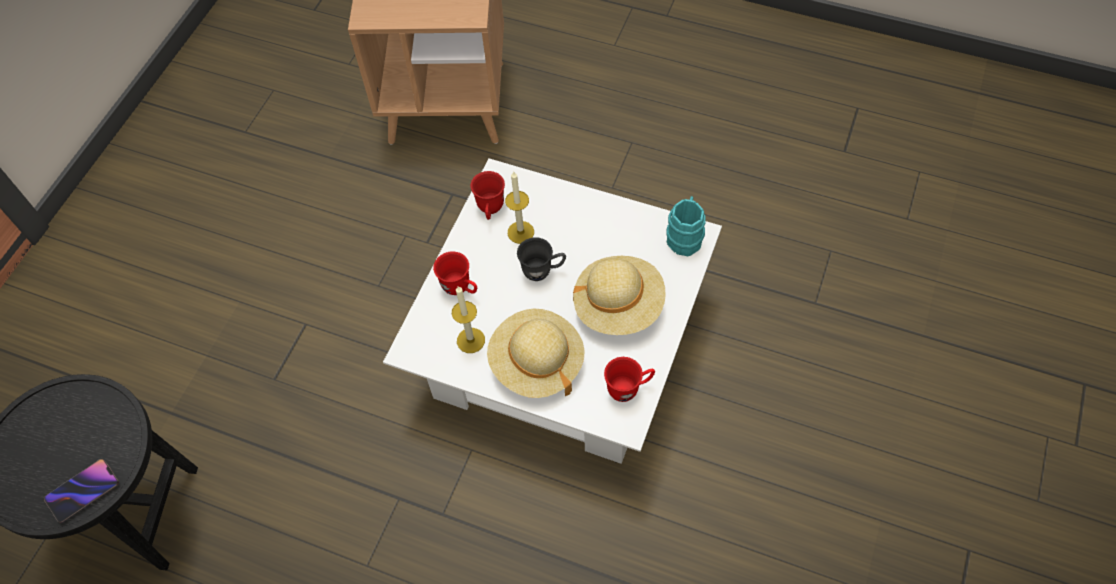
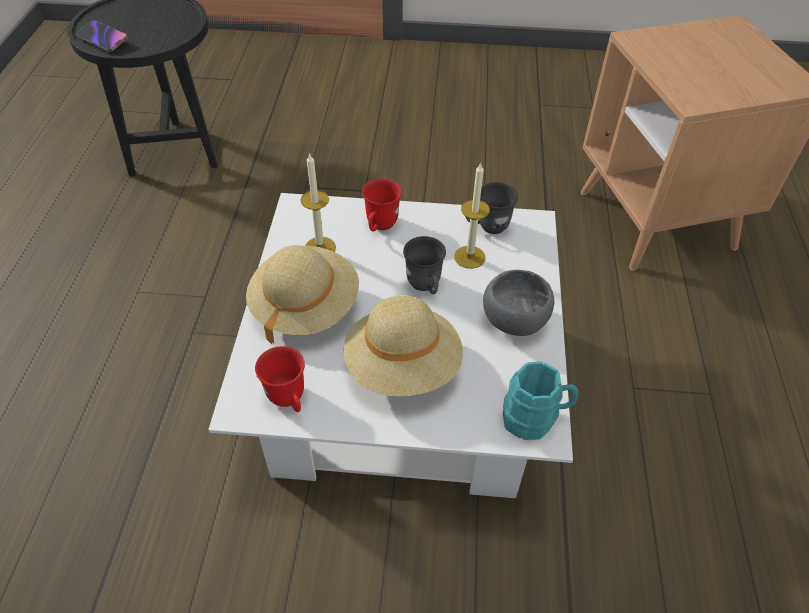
camera: 70 degrees right, 10 degrees down
(490, 210) = (487, 227): red mug -> grey mug
(598, 221) = (515, 322): none -> grey bowl

